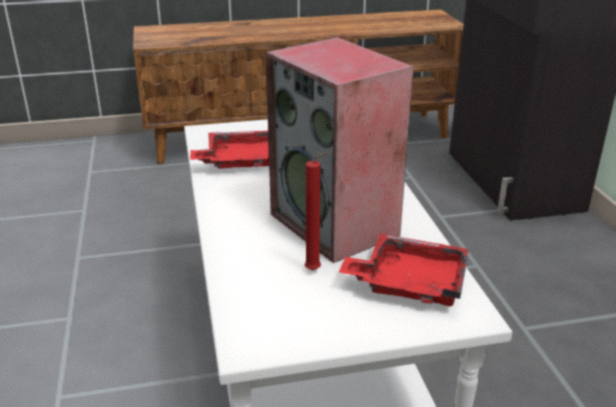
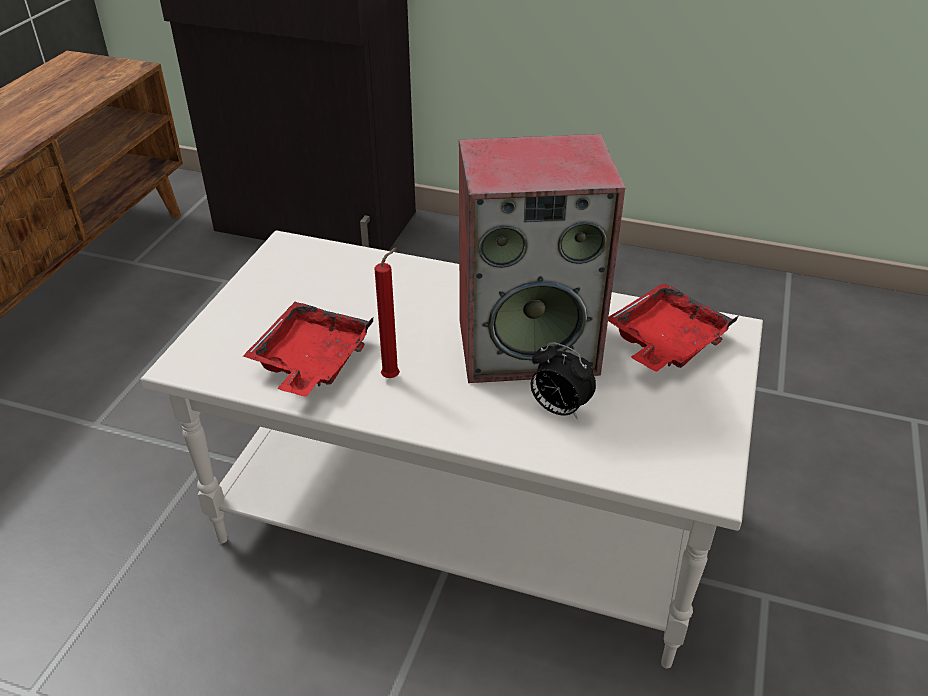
camera: 60 degrees left, 10 degrees up
(276, 255) = (558, 409): none -> alarm clock
(315, 271) = (607, 393): red candle -> red candle (393, 376)

